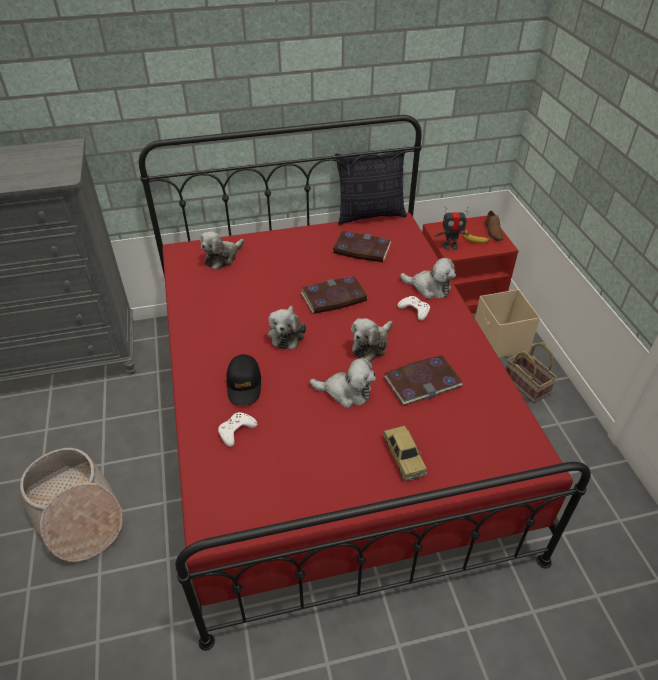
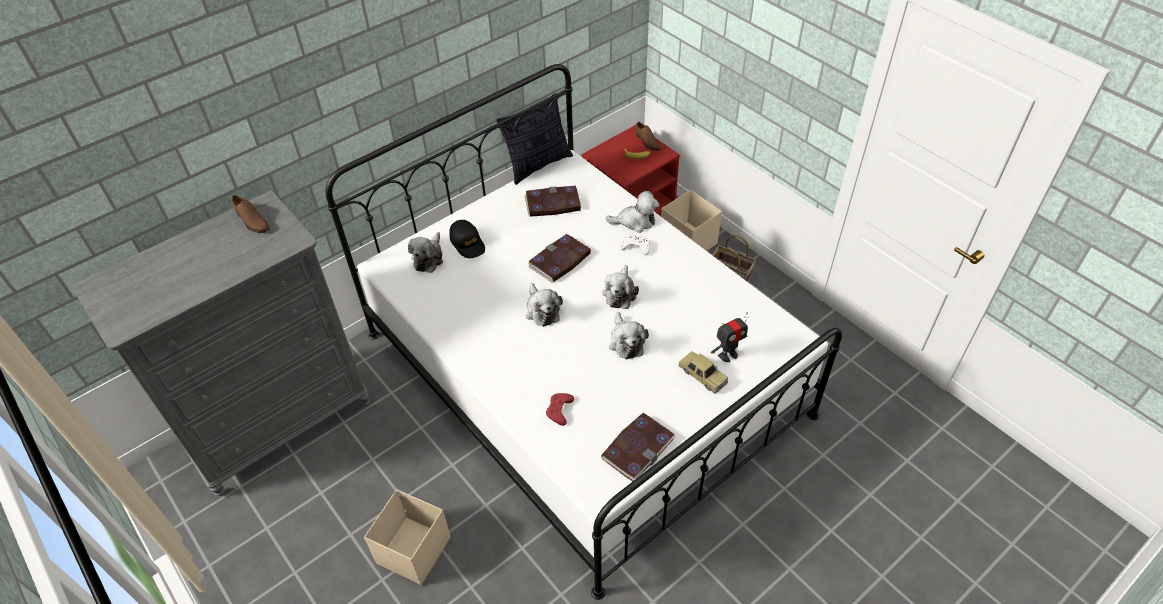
camera: 25 degrees left, 5 degrees up
(47, 154) = (251, 220): none -> brown shoe
(77, 514) = (413, 551): basket -> beige storage box
(236, 430) = (559, 410): white game controller -> red game controller
(244, 384) = (538, 369): black cap -> black cap (467, 243)
(328, 420) = (583, 373): red bed -> white bed
(346, 392) = (626, 342): plush toy -> plush toy turned 90 degrees clockwise
(422, 382) = (680, 309): book -> book (637, 448)
(450, 246) = (619, 170): toy robot -> toy robot (728, 355)

